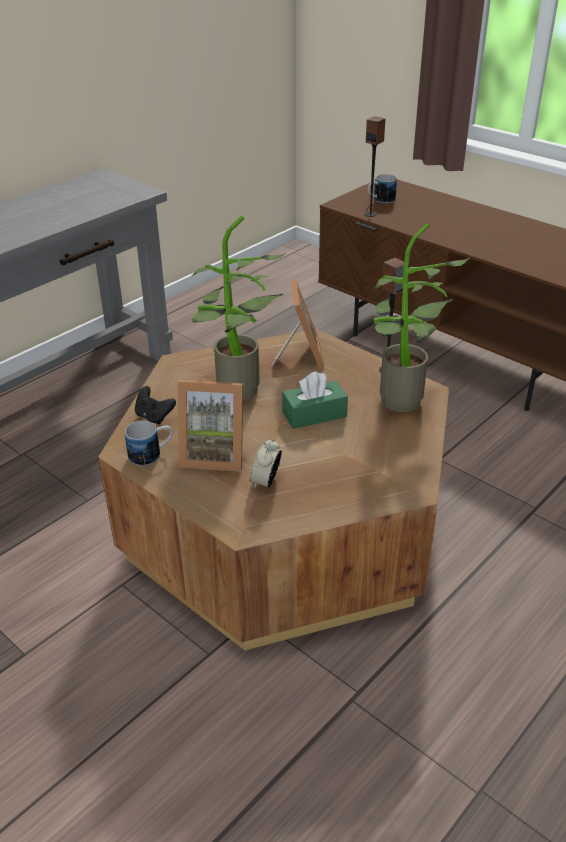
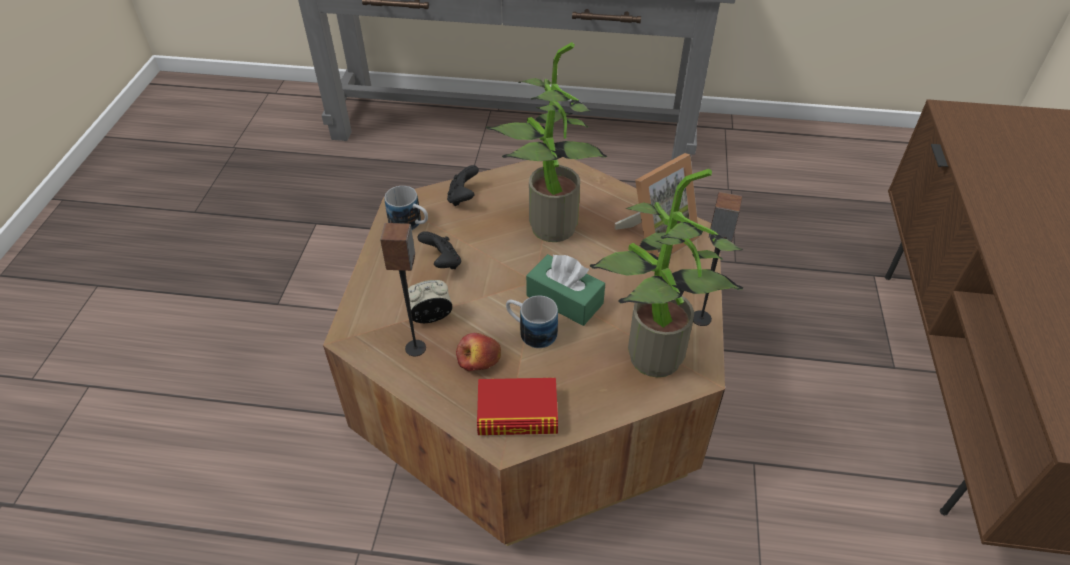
camera: 55 degrees right, 10 degrees up
(214, 454) = (442, 262): picture frame -> black game controller
(331, 474) = (479, 359): none -> apple
(370, 214) = (964, 145): speaker -> speaker (416, 348)
(380, 200) = (1013, 136): mug -> mug (531, 331)
(396, 476) = (517, 413): none -> book

